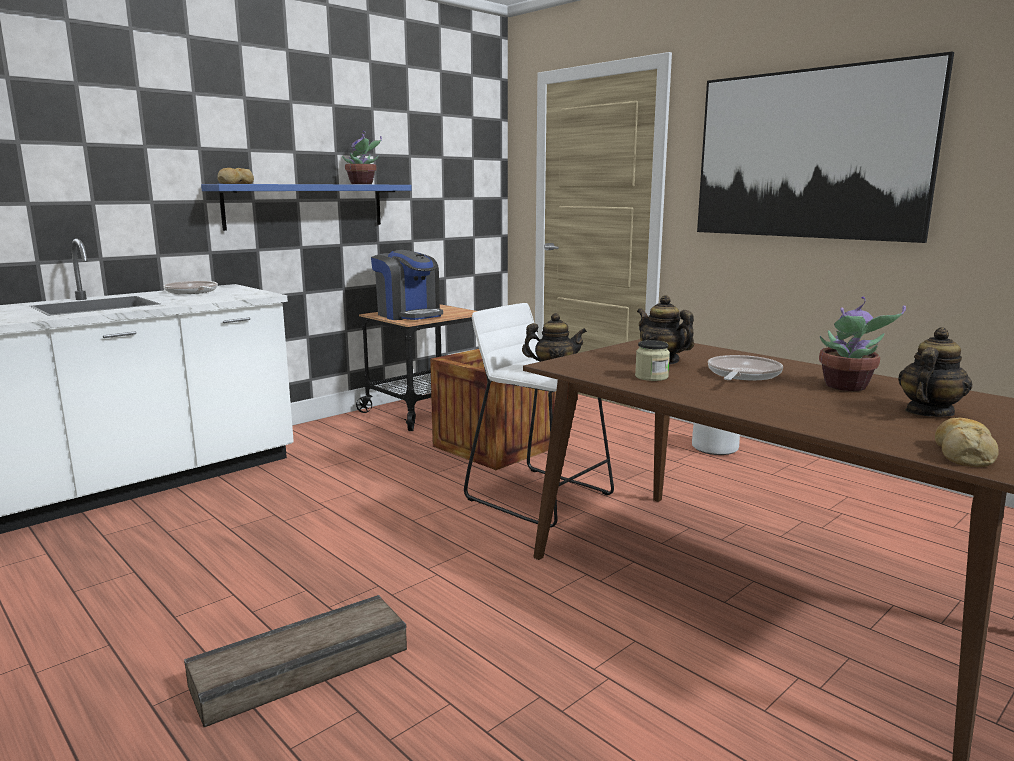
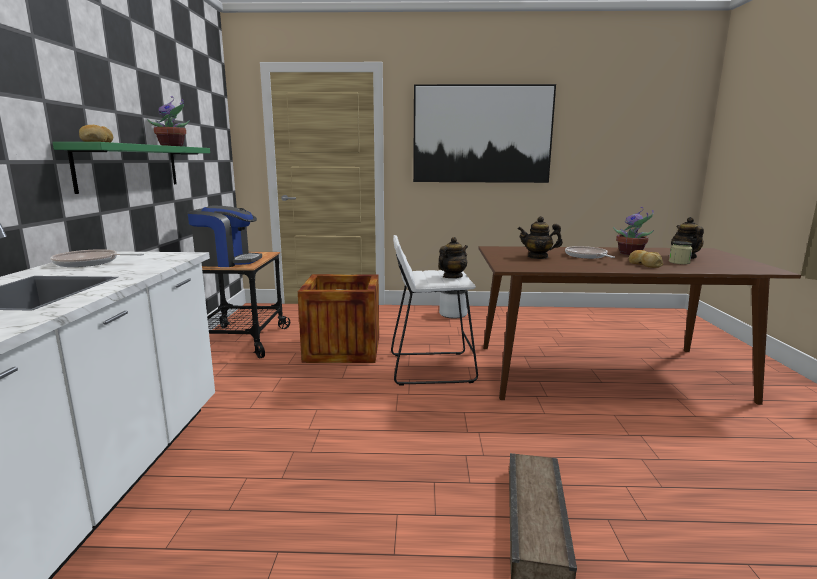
camera: 45 degrees left, 0 degrees up
(306, 206) = (130, 167): blue shelf -> green shelf
(651, 377) = (566, 264): jar -> jar (679, 262)
(963, 454) = (745, 268): bread -> bread (644, 264)

